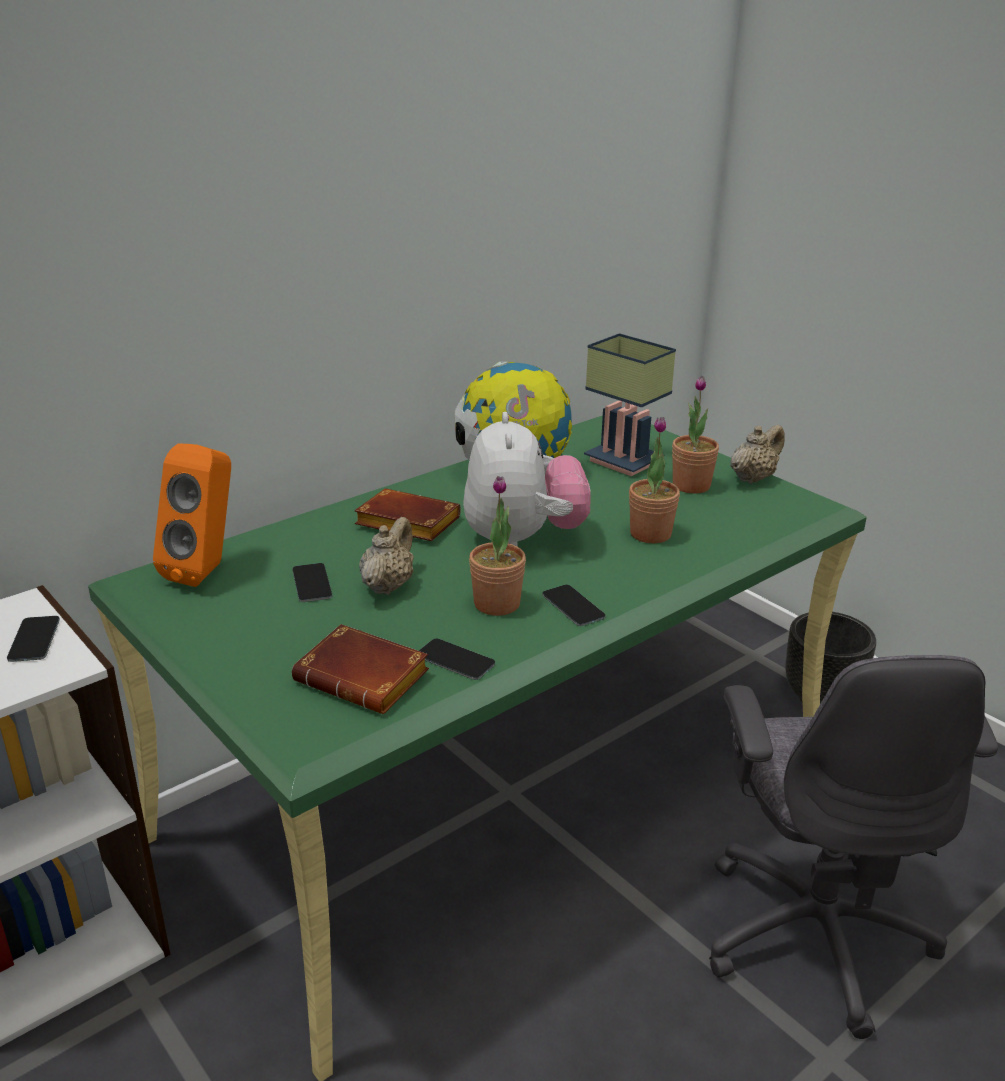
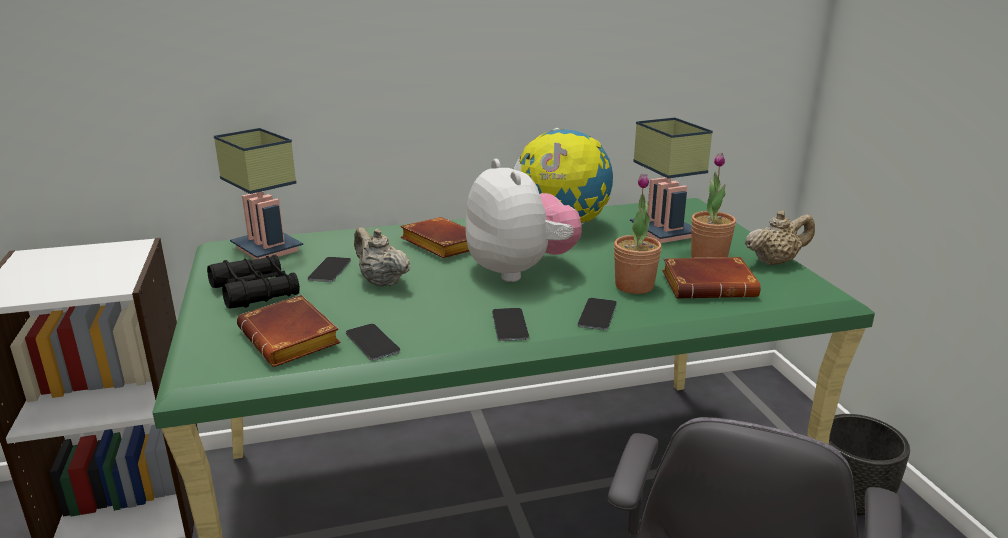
camera: 25 degrees right, 5 degrees down
(34, 639) = (114, 266): phone -> phone (597, 314)
(207, 570) = (271, 249): orange speaker -> table lamp
(254, 631) = (255, 292): none -> black binoculars
(388, 585) = (381, 282): beige teapot -> beige teapot turned 90 degrees counterclockwise
(497, 604) = (449, 310): potted plant -> none
(523, 539) = (520, 271): plush toy -> plush toy turned 45 degrees counterclockwise
(718, 518) = (710, 285): none -> brown book

